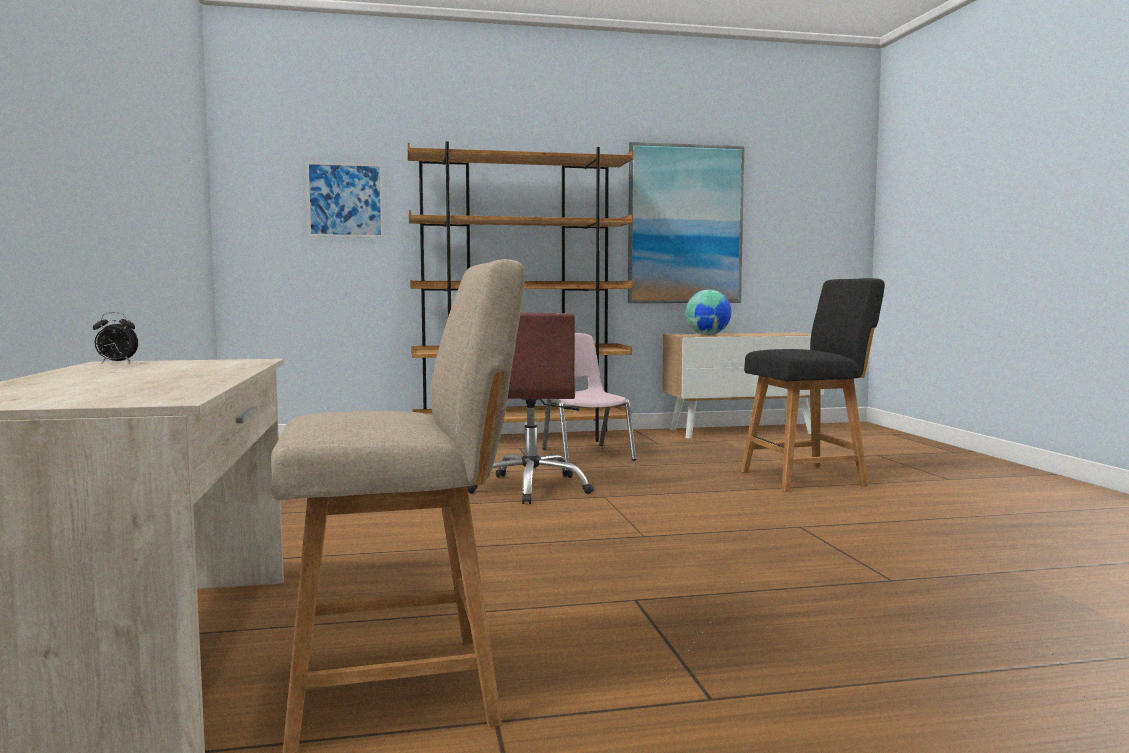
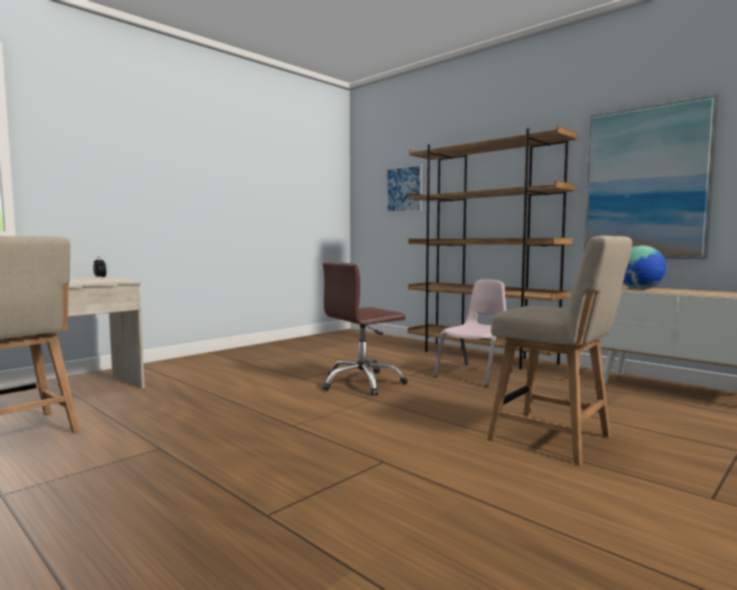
camera: 55 degrees right, 0 degrees up
(807, 478) = (555, 439): black chair -> beige chair

